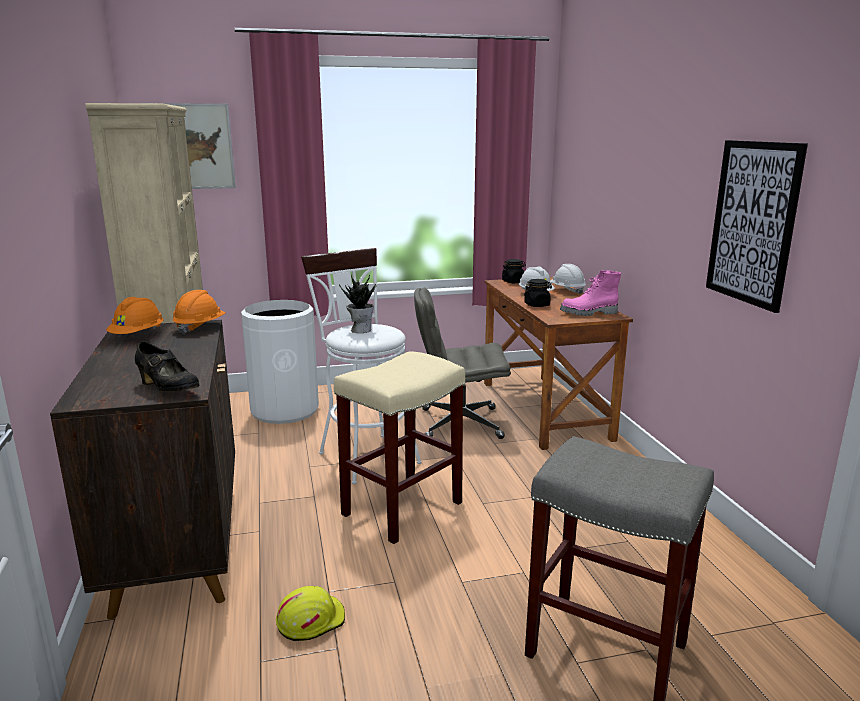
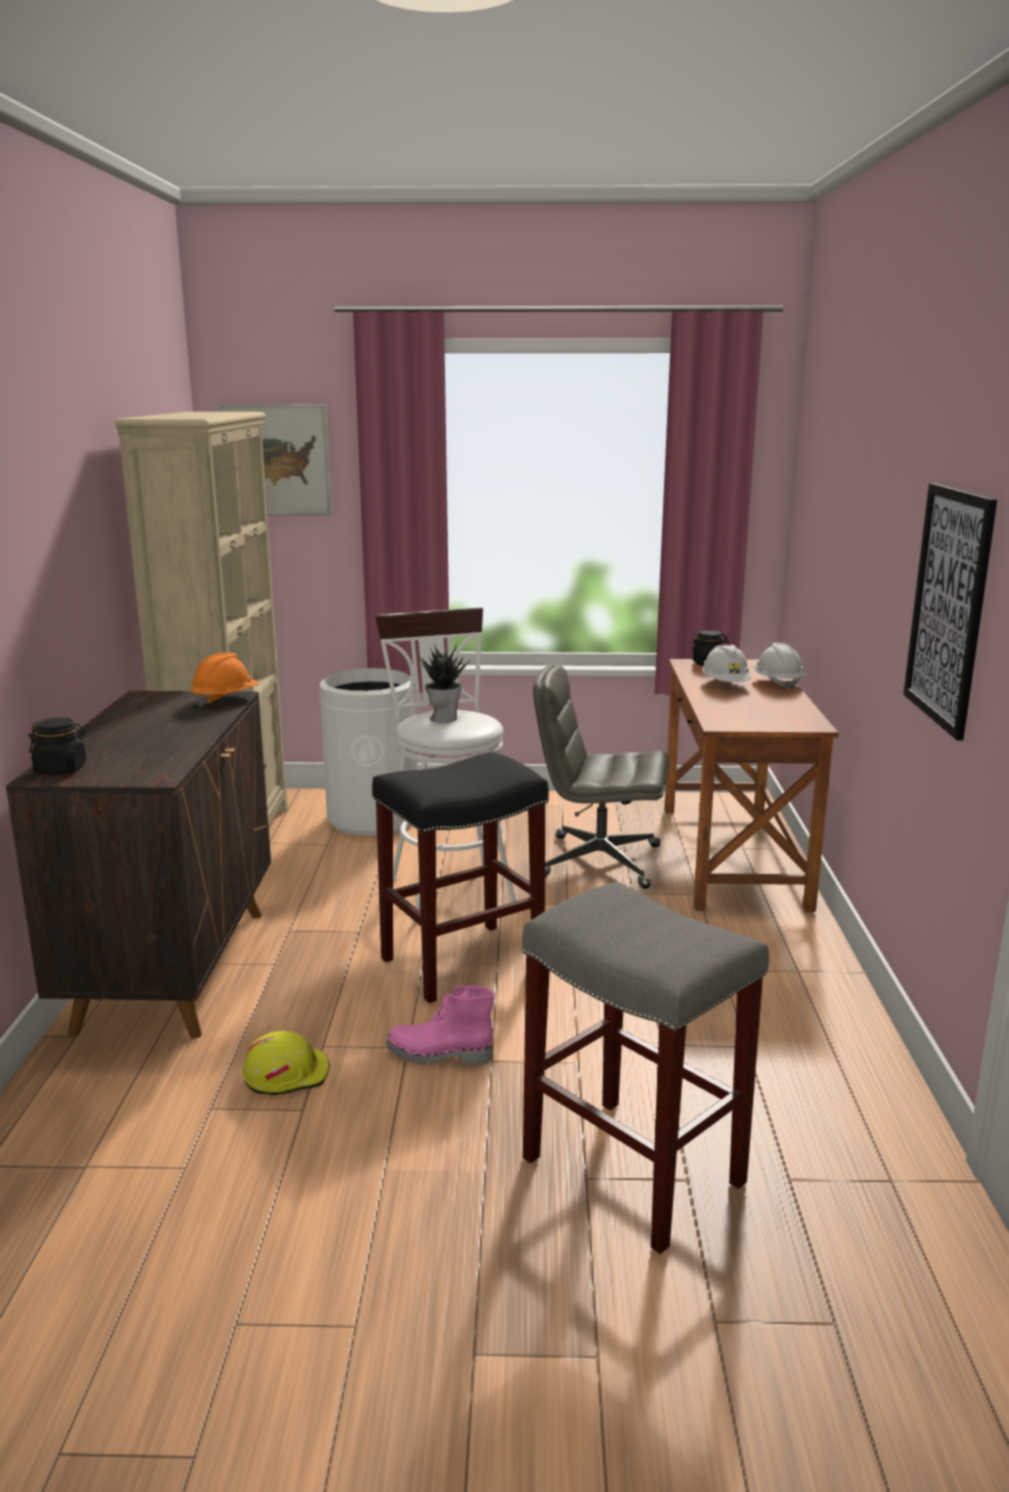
camera: 15 degrees right, 0 degrees up
(138, 336) = (149, 705): orange hard hat -> none
(168, 389) = (140, 771): black shoe -> none
(403, 507) = (463, 961): beige stool -> black stool
(537, 305) = (712, 701): black jar -> black jar (61, 769)
(589, 313) = (778, 719): pink boot -> pink boot (439, 1055)

